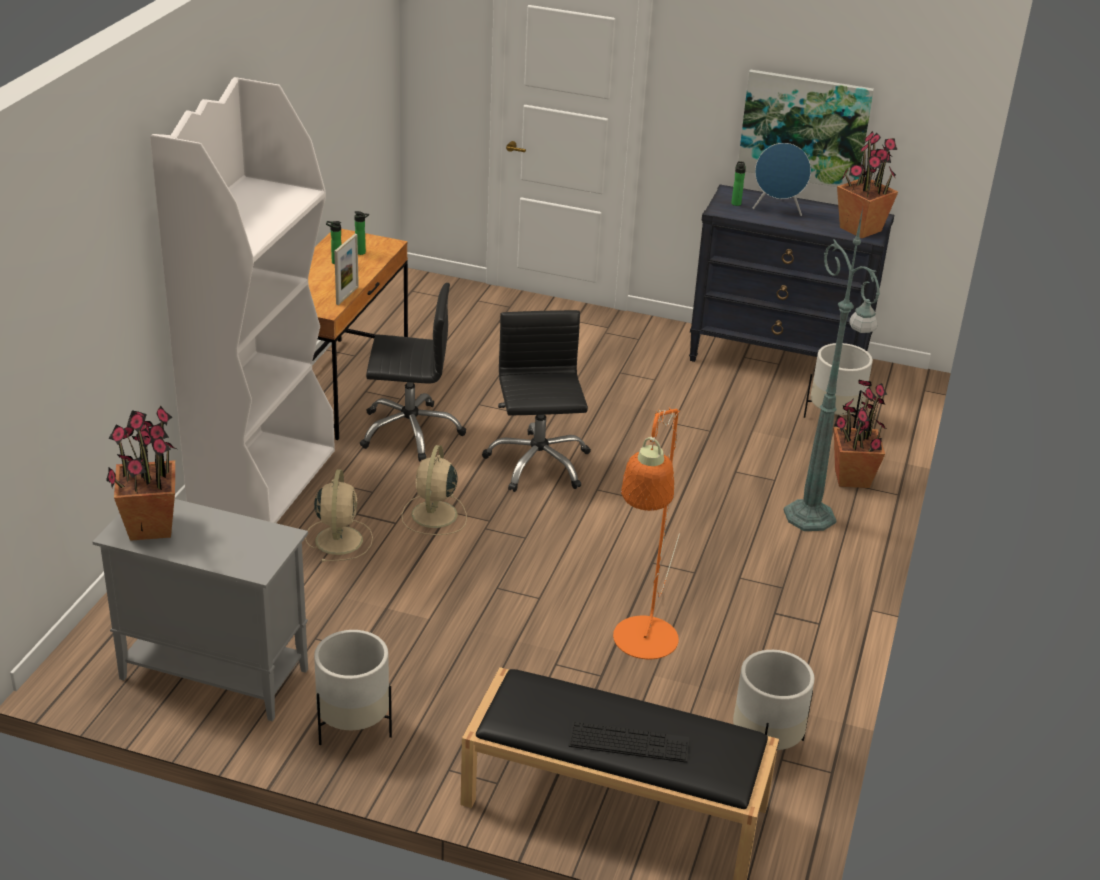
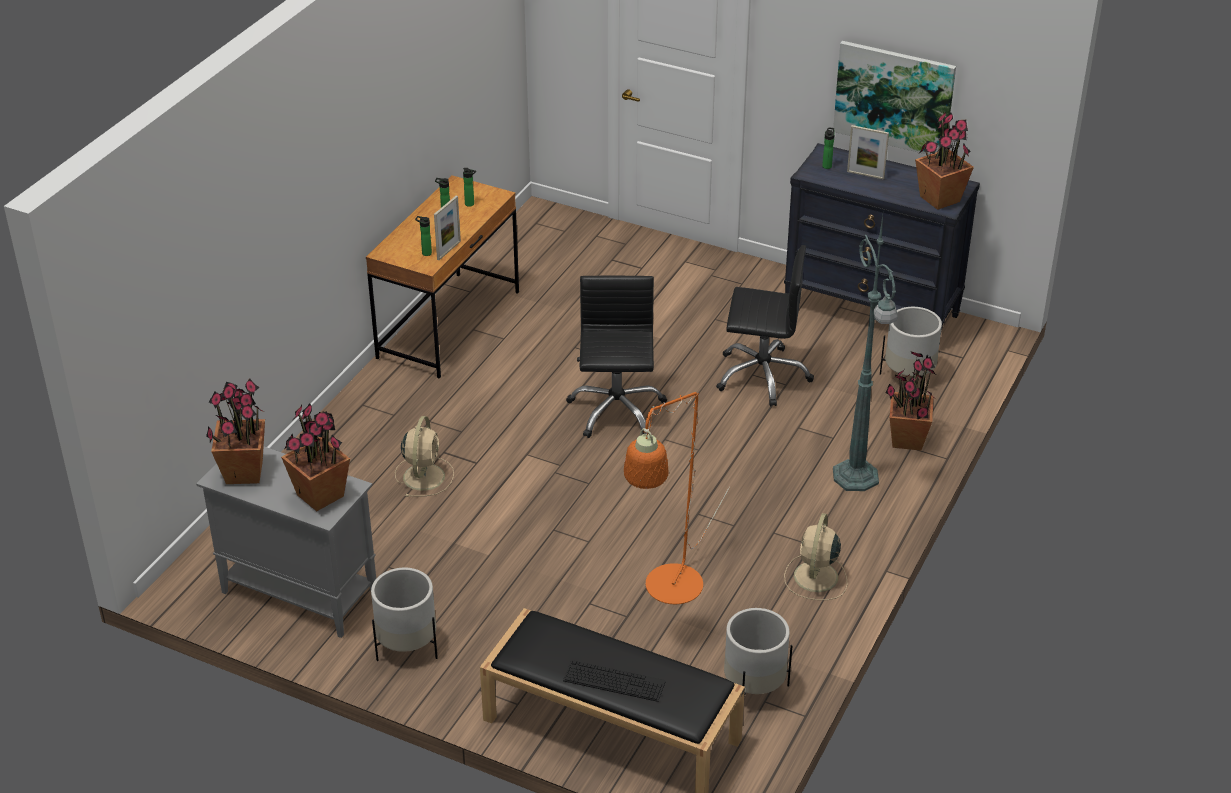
camera: 10 degrees right, 5 degrees up
(248, 546) = (320, 495): none -> potted plant
(263, 480) = (367, 415): white bookcase -> none
(321, 299) = (425, 253): none -> bottle
(410, 431) = (506, 372): black office chair -> black office chair (762, 375)
(434, 516) = (511, 457): beige fan -> beige fan (815, 578)
(777, 210) = (865, 175): blue speaker -> picture frame

